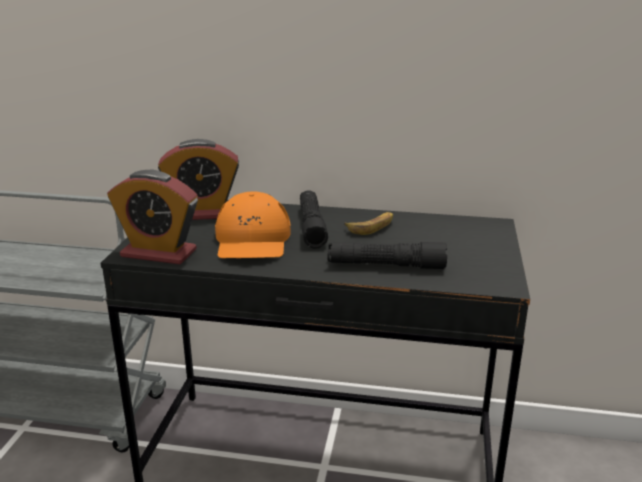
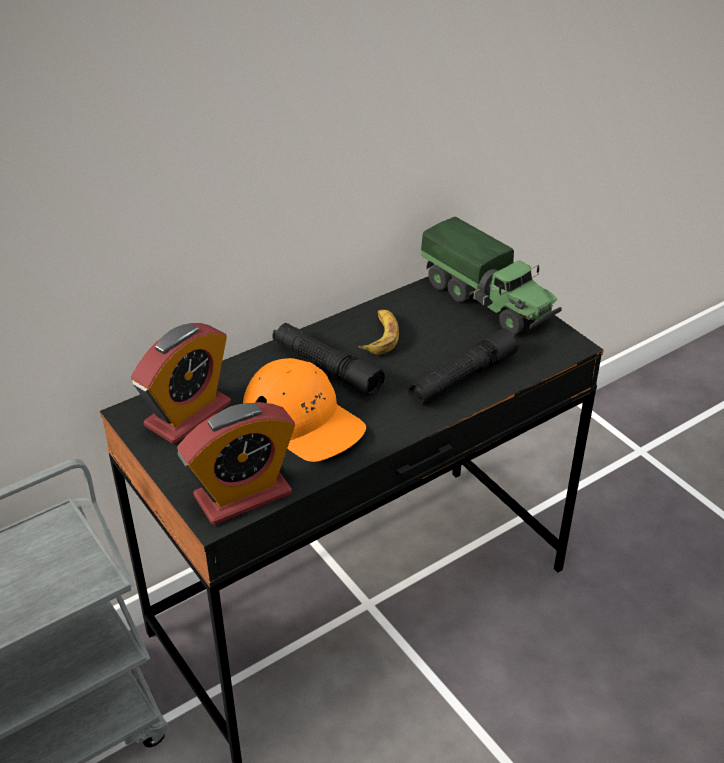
camera: 45 degrees left, 15 degrees up
(481, 240) = (488, 301): none -> toy truck

